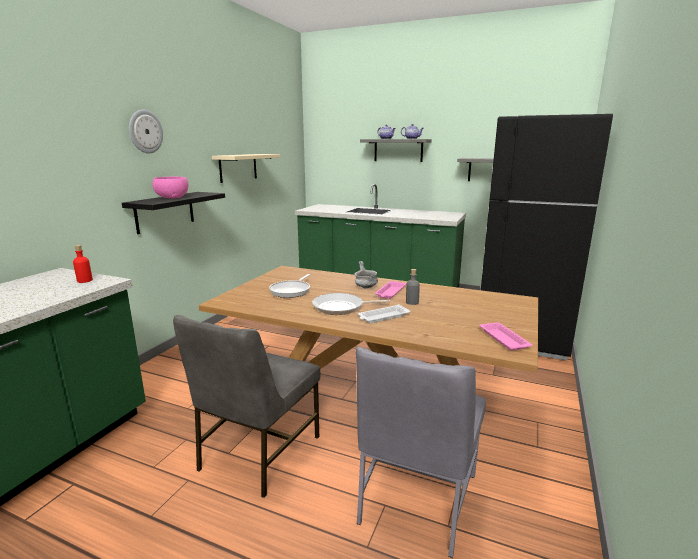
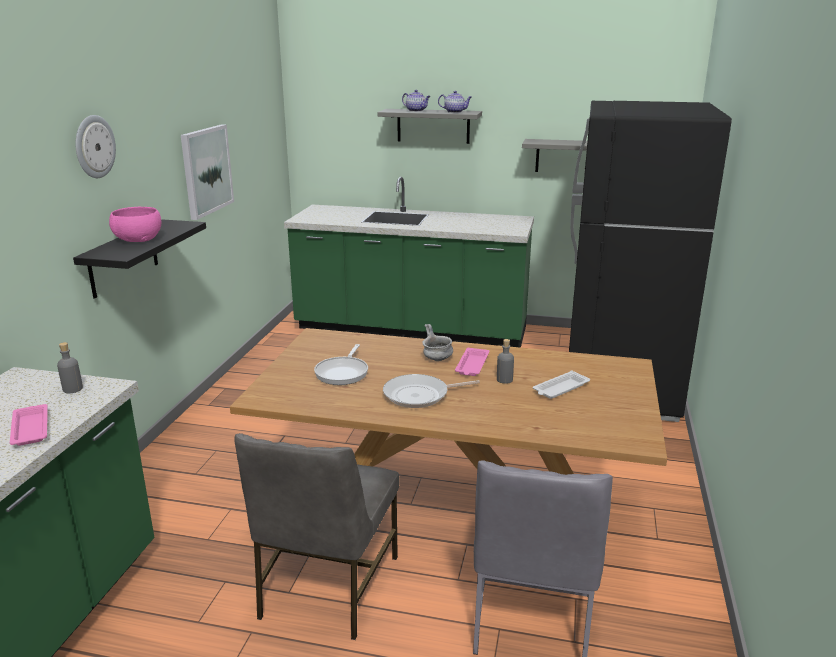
camera: 10 degrees left, 5 degrees up
(85, 280) = (72, 389): red bottle -> grey bottle
(238, 167) = (206, 170): beige shelf -> picture
(383, 317) = (477, 406): white tray -> white tray (560, 389)
(503, 339) = (624, 426): pink tray -> pink tray (30, 428)

